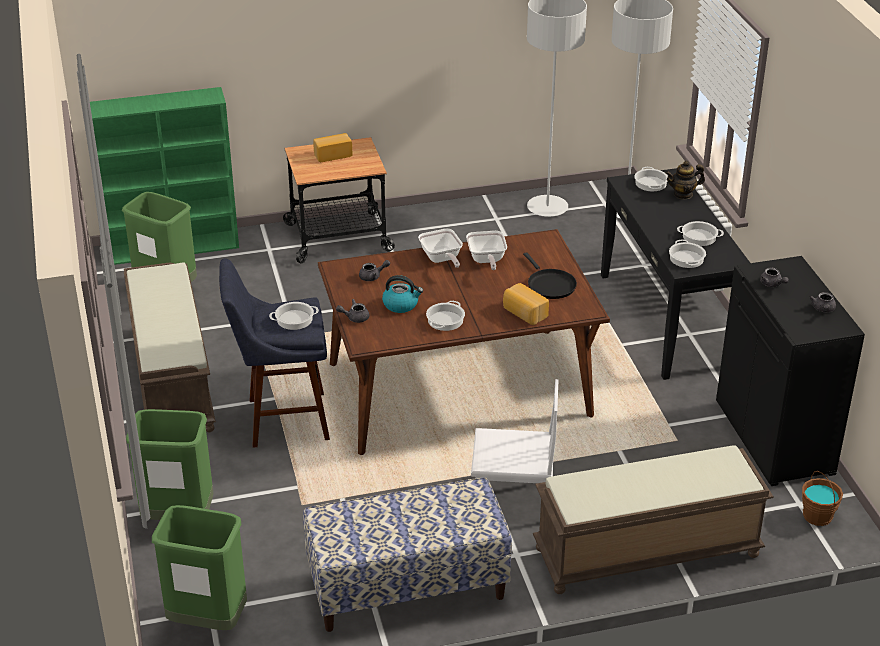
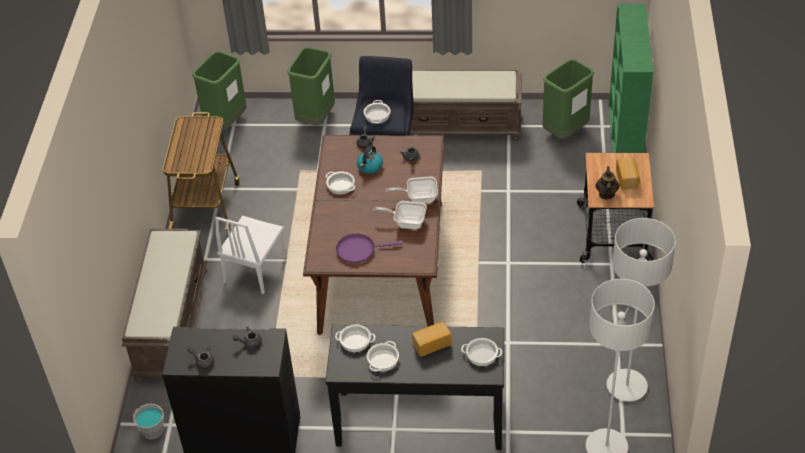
camera: 110 degrees right, 10 degrees up
(407, 587) = (206, 204): bench -> cart
(524, 313) = (329, 227): bread -> bread (431, 343)
(549, 285) = (358, 250): black frying pan -> purple frying pan
(683, 194) = (455, 371): teapot -> teapot (606, 194)
(817, 516) = (153, 430): brown bucket -> grey bucket

